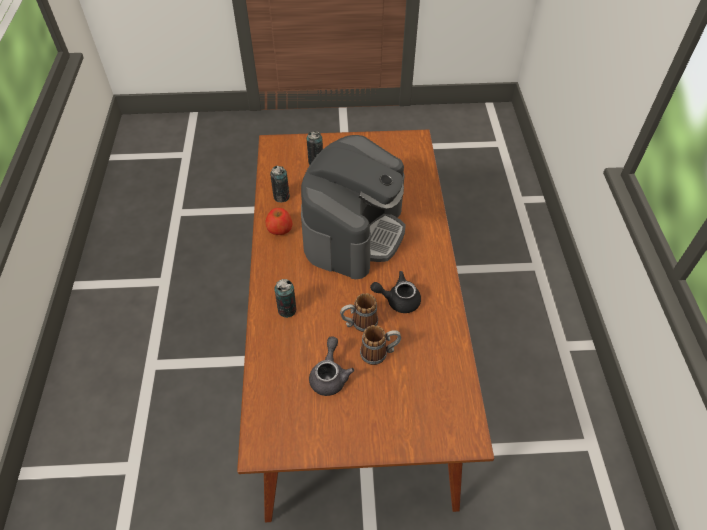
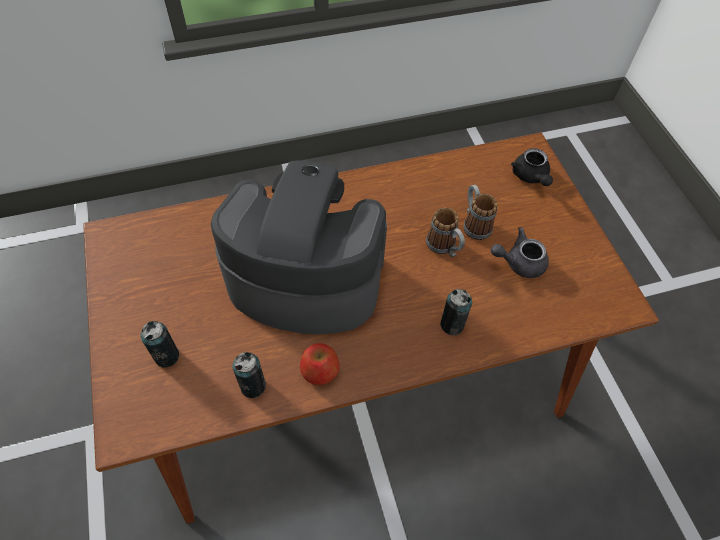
camera: 105 degrees left, 5 degrees up
(398, 300) = (399, 217): black teapot -> black teapot (530, 177)

